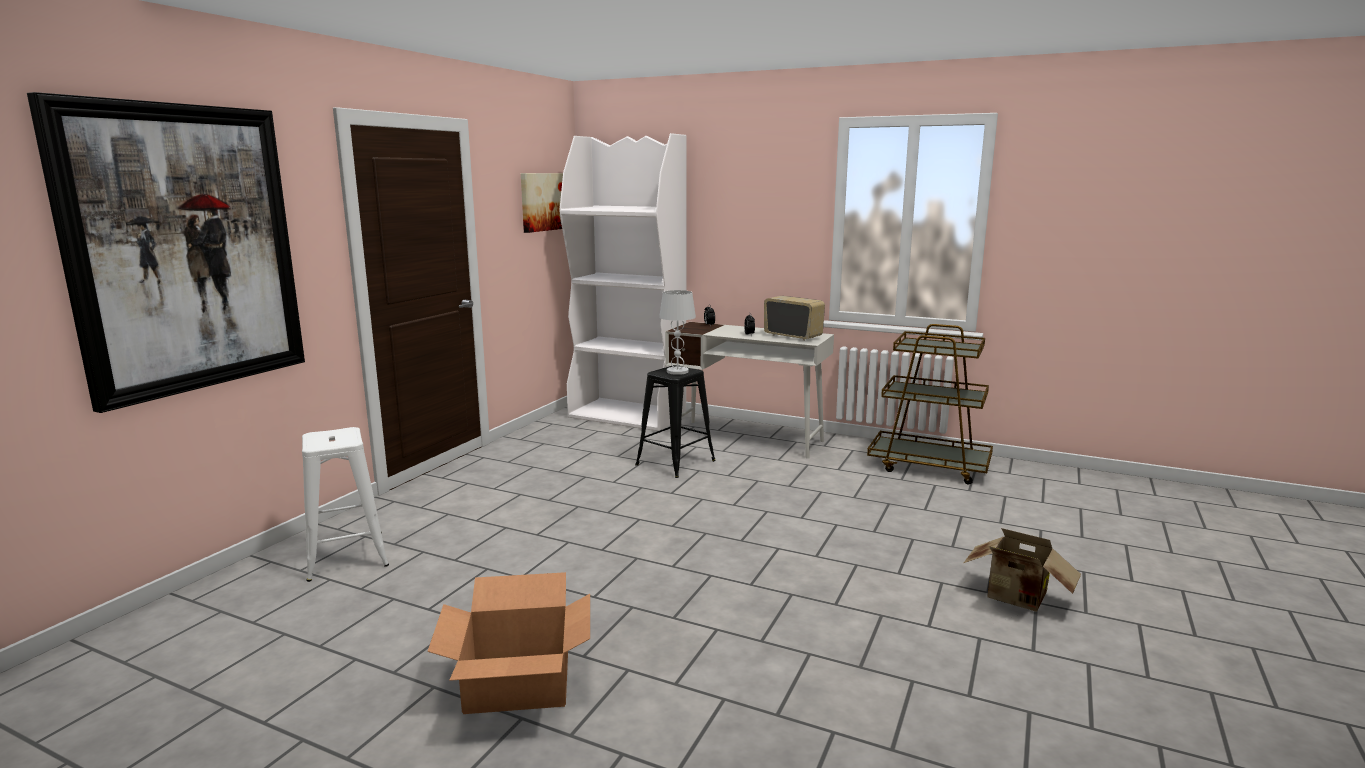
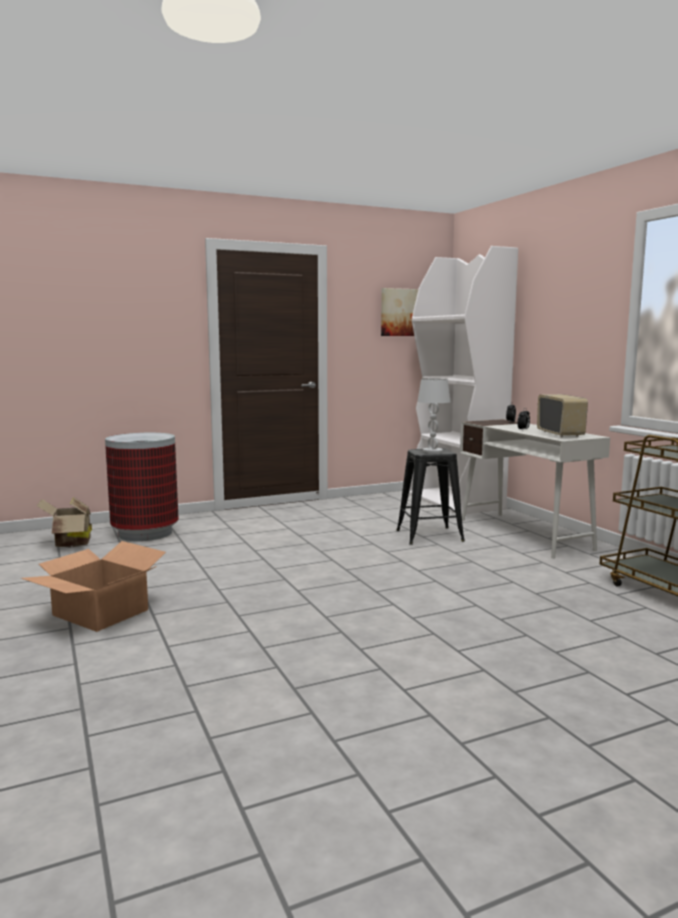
camera: 40 degrees right, 5 degrees down
(185, 249) = (87, 323): picture -> none
(346, 556) = (146, 533): white stool -> trash can
(1017, 599) = (533, 707): cardboard box -> cardboard box (69, 543)

